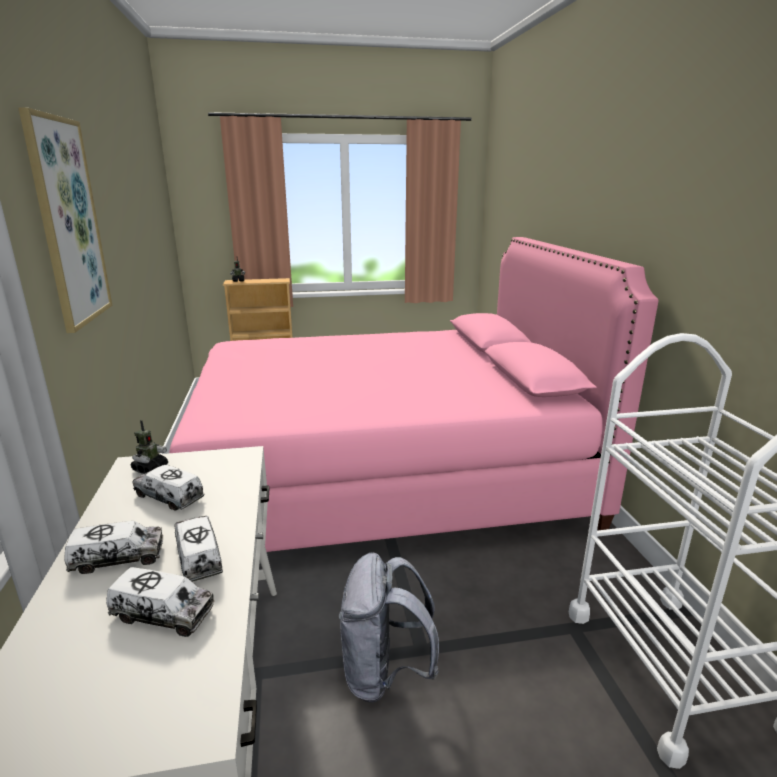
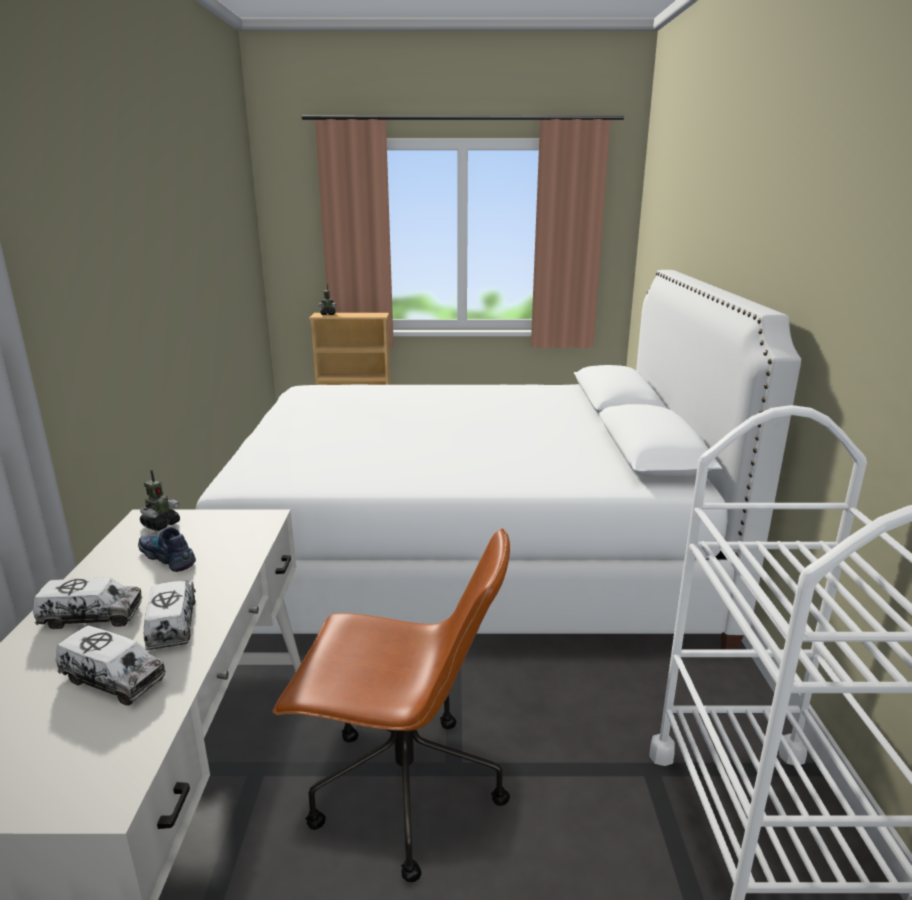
camera: 10 degrees right, 0 degrees up
(68, 223) = (103, 248): picture -> none
(169, 496) = (168, 557): toy truck -> shoe
(380, 474) = (465, 557): pink bed -> white bed
(384, 673) = (402, 790): grey backpack -> brown office chair

